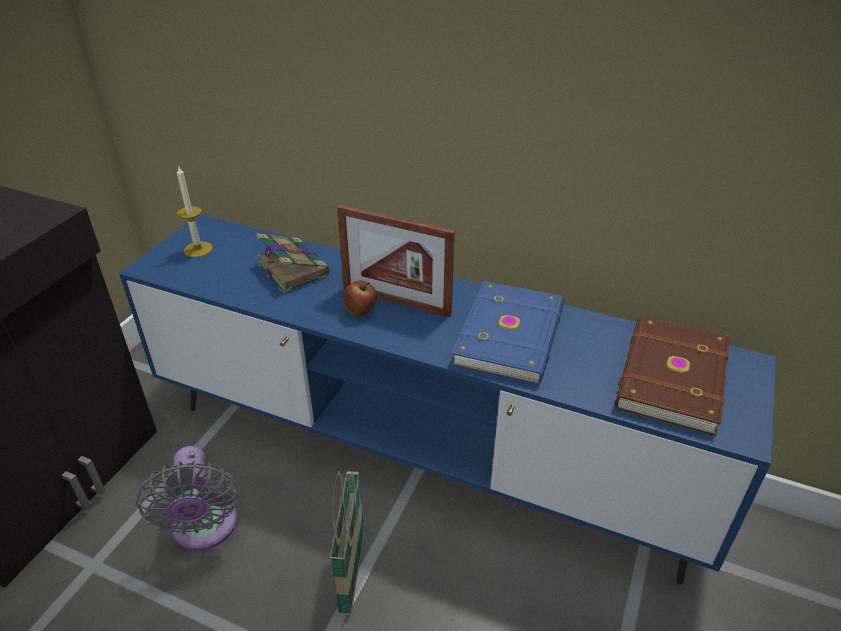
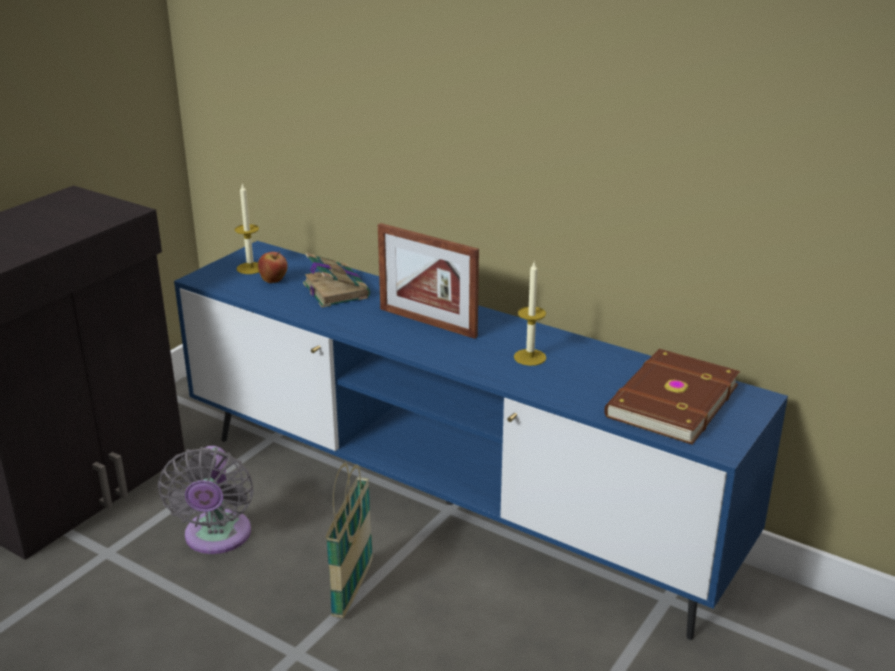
camera: 10 degrees right, 10 degrees down
(361, 311) = (391, 327): apple -> apple (274, 281)
(512, 335) = (530, 357): blue book -> candle

